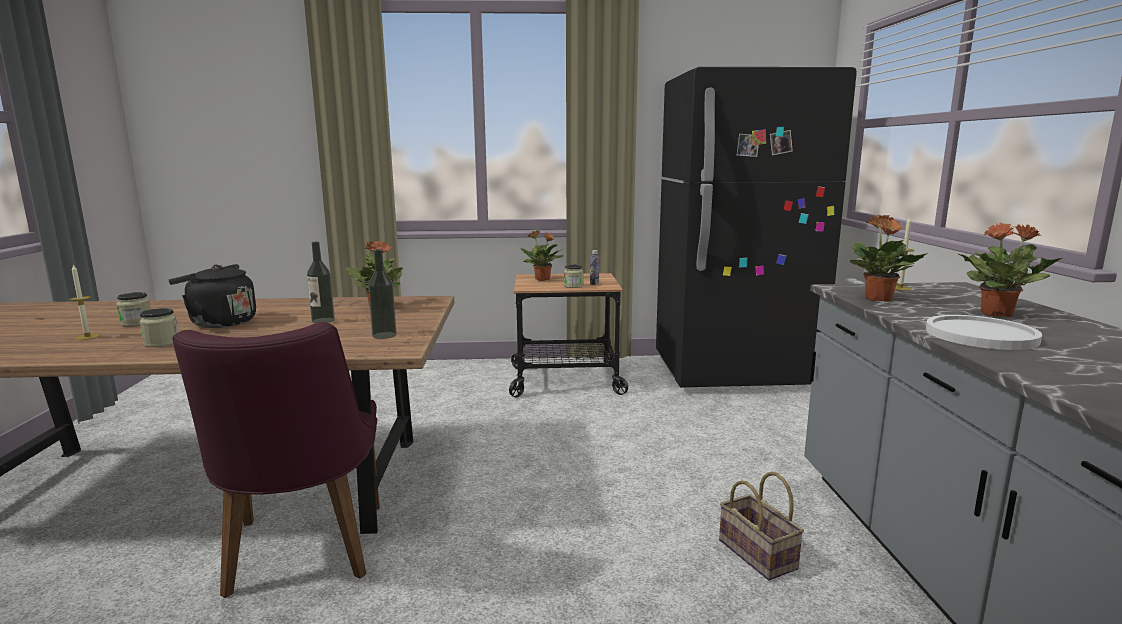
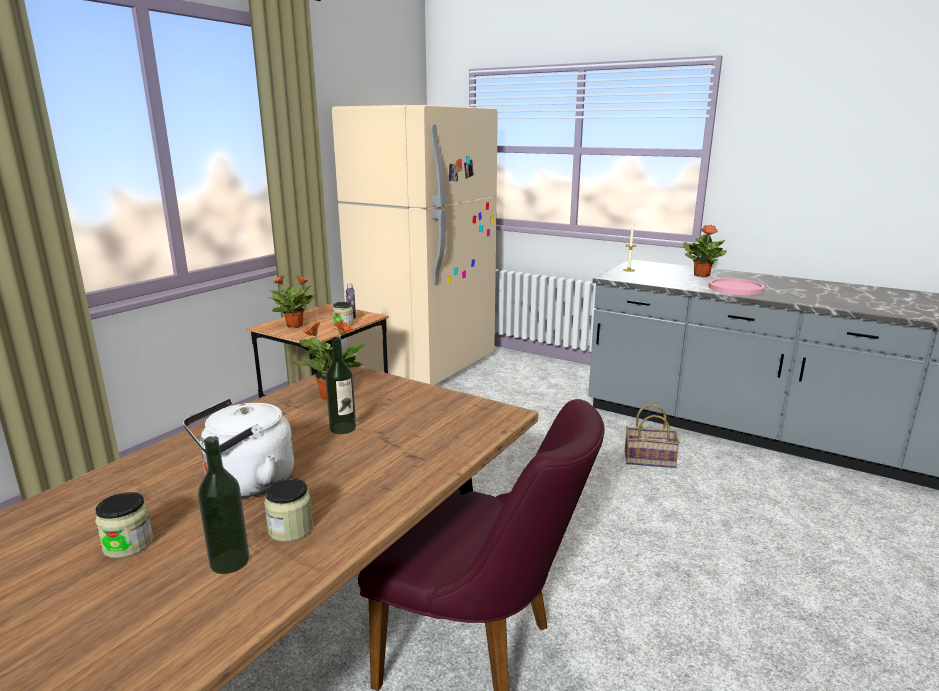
camera: 55 degrees left, 5 degrees up
(87, 337) = (149, 590): candle -> none
(219, 323) = (246, 484): black kettle -> white kettle
(384, 335) = (449, 412): bottle -> bottle (229, 561)
(733, 373) = (424, 365): black fridge -> beige fridge
(878, 299) = (649, 280): potted plant -> none
(980, 335) = (735, 288): white plate -> pink plate

